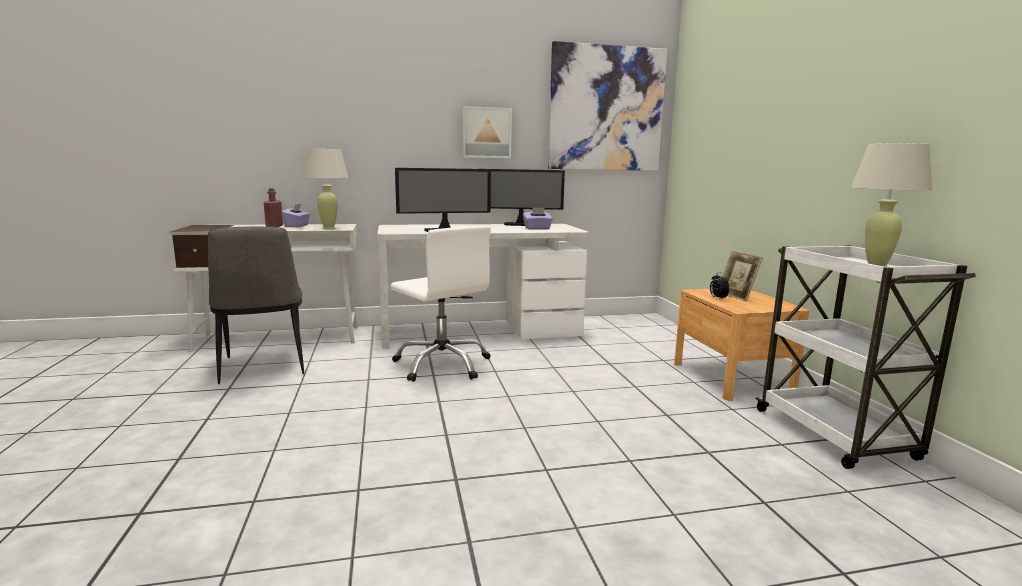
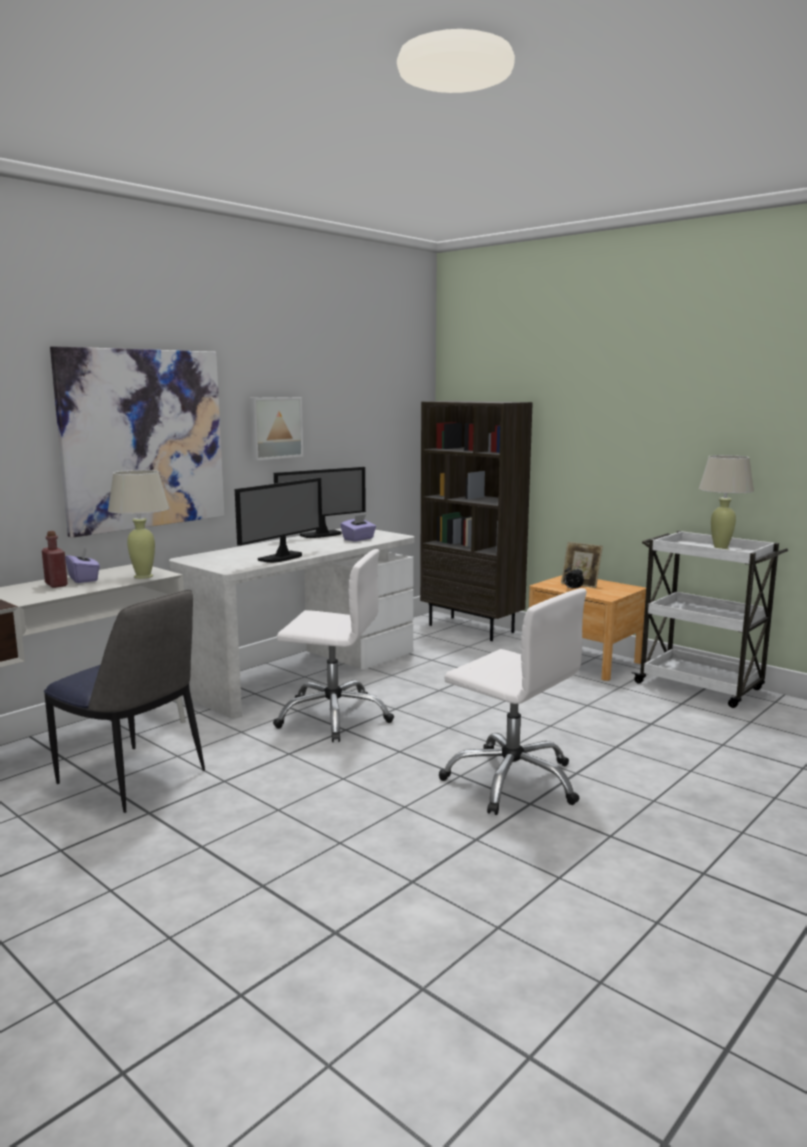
camera: 35 degrees left, 0 degrees up
(477, 454) = (512, 781): none -> white office chair
(606, 109) = (382, 392): picture -> picture (143, 439)
(666, 330) = (472, 628): none -> brown bookcase

